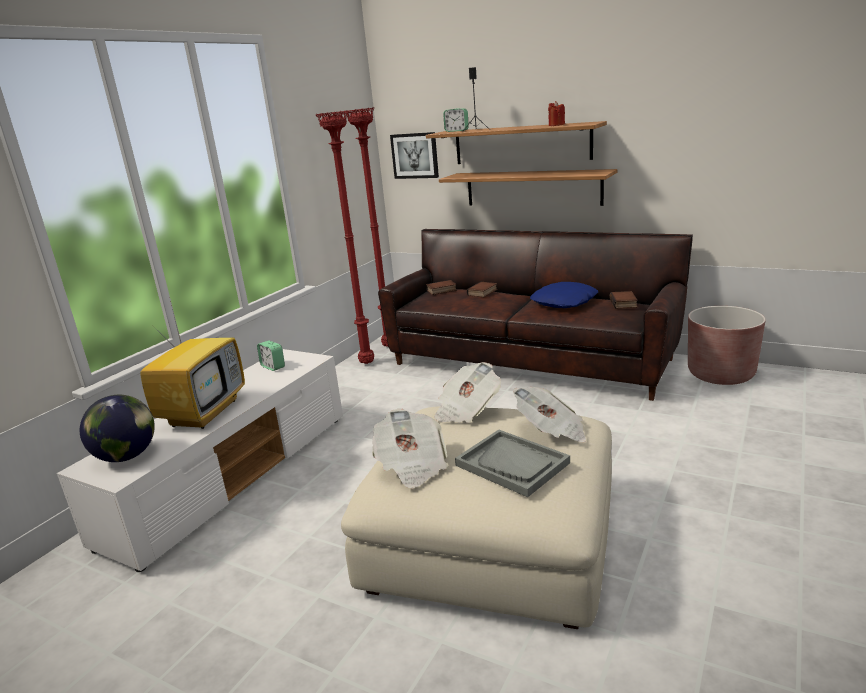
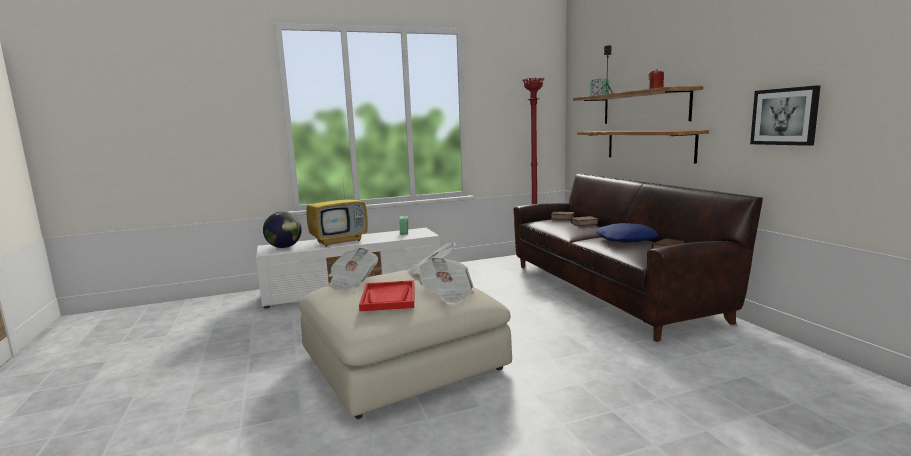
camera: 40 degrees right, 10 degrees down
(367, 363) = (505, 262): red floor lamp -> none
(415, 155) = (582, 116): picture -> picture (784, 116)
(512, 464) = (389, 298): grey tray -> red tray
(720, 374) = (762, 348): brown planter -> none

